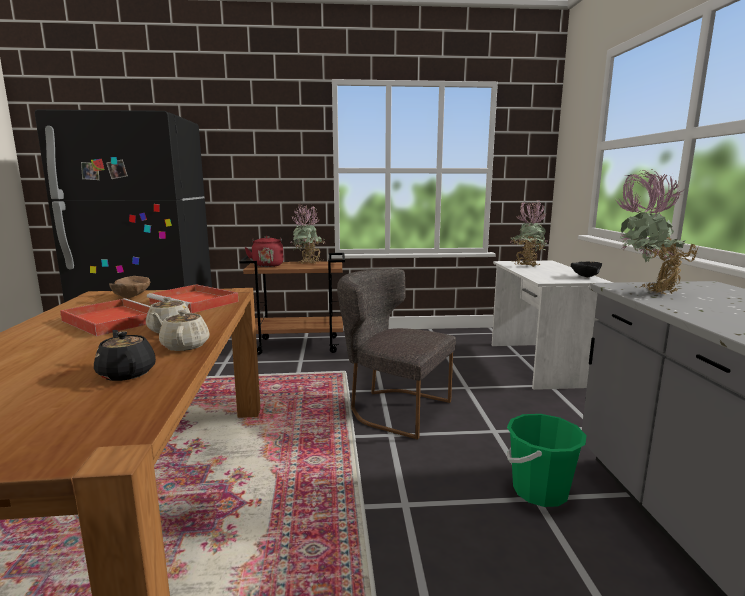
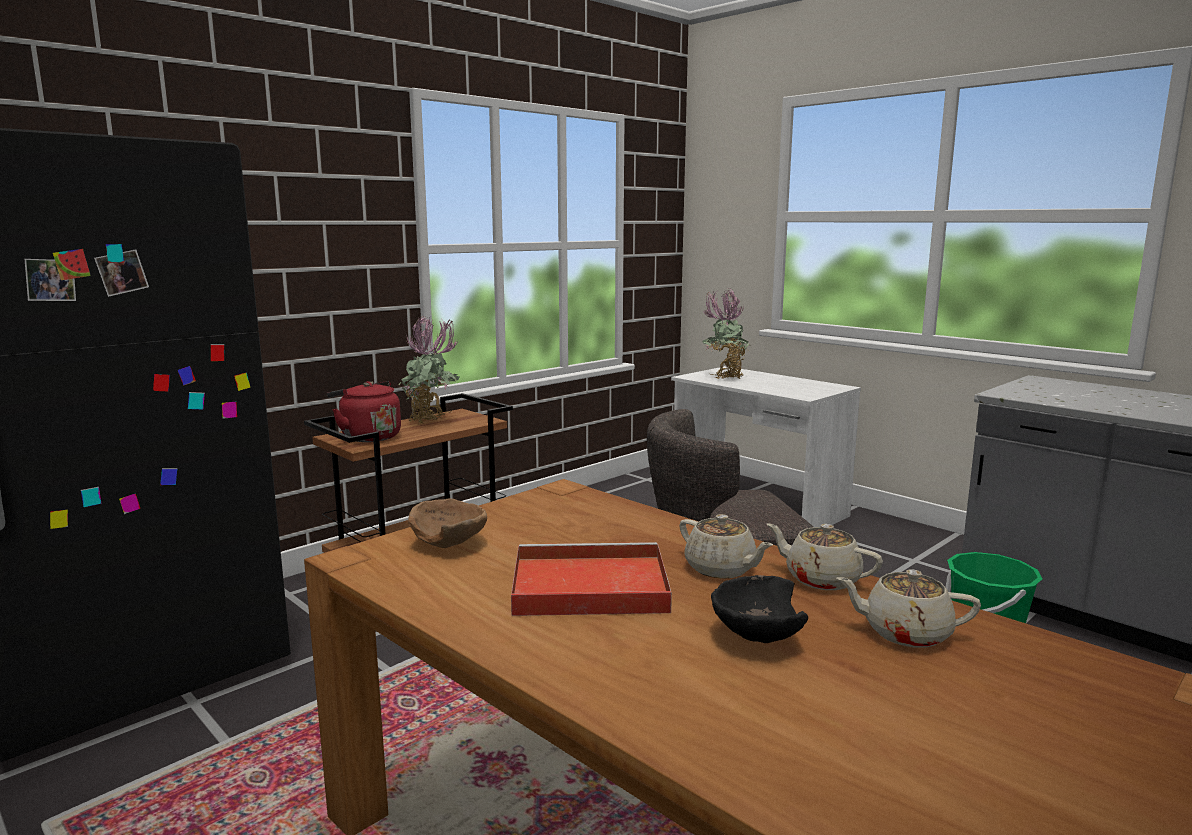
camera: 40 degrees left, 0 degrees up
(126, 373) = (904, 633): black teapot -> beige teapot
(195, 302) = (583, 522): red tray -> none
(584, 277) = (820, 384): black bowl -> black bowl (755, 638)
(645, 291) = (1039, 396): potted plant -> none

